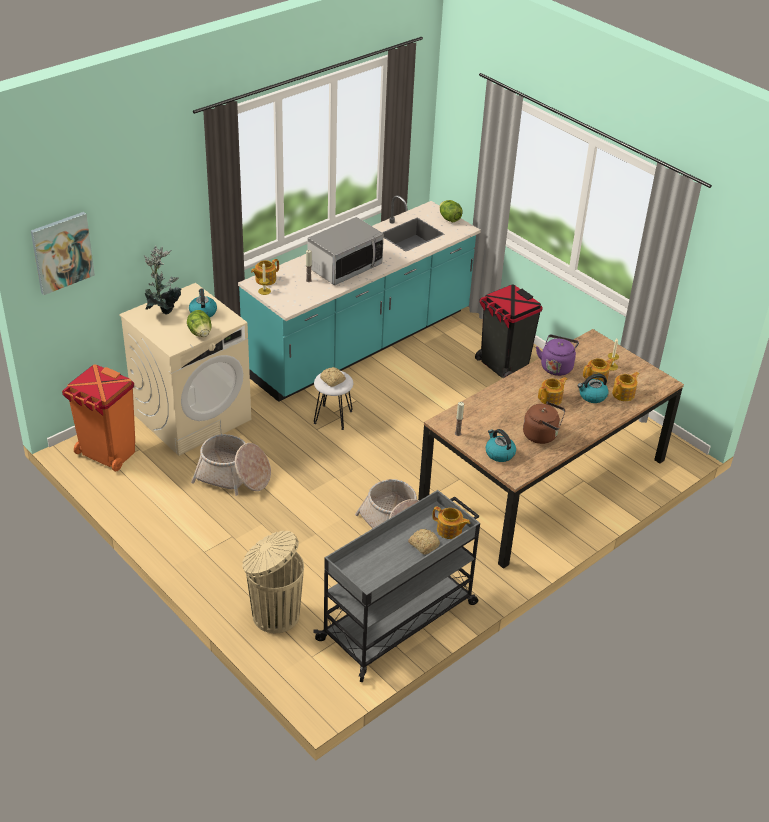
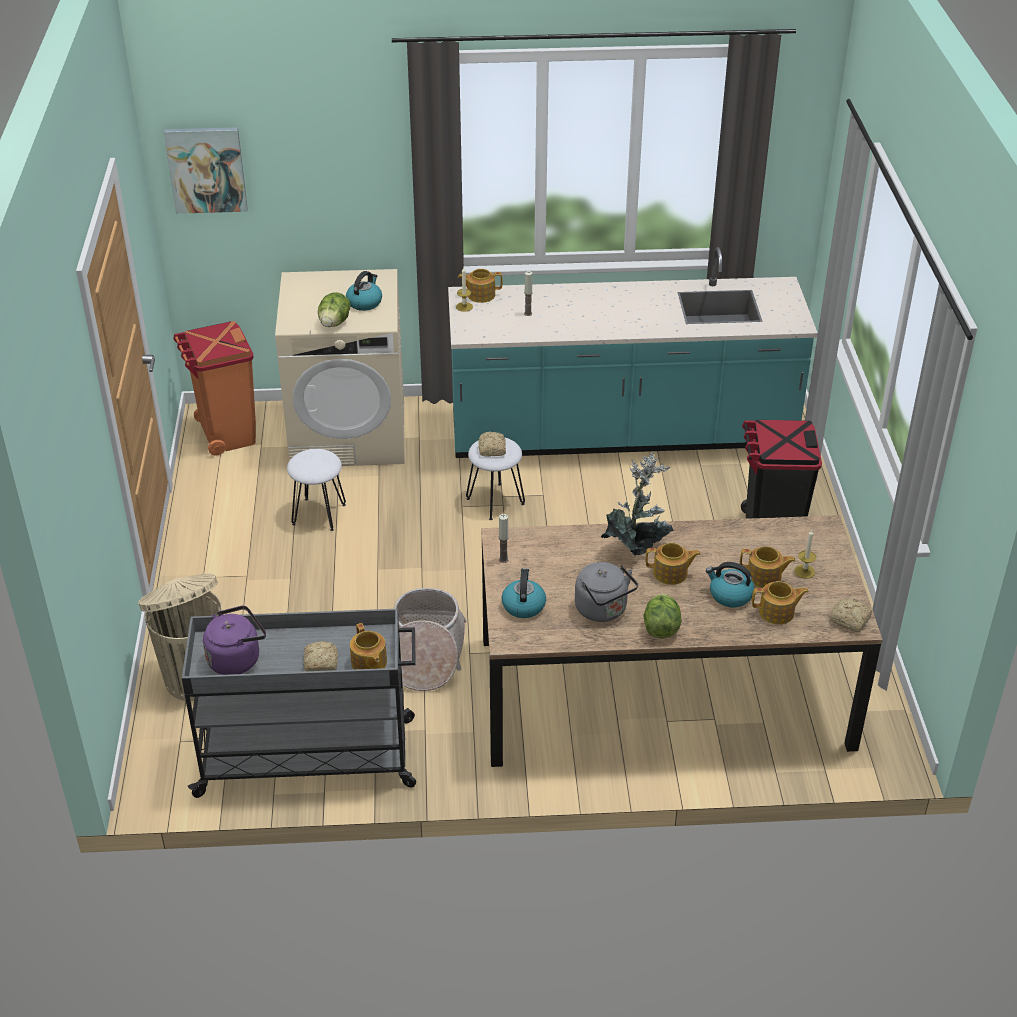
camera: 40 degrees right, 0 degrees up
(163, 310) = (328, 285): potted plant -> potted plant (636, 546)
(233, 476) = (318, 514): basket -> white stool
(344, 267) = (588, 314): microwave -> none
(449, 219) = (791, 306): lettuce -> lettuce (661, 628)
(542, 435) = (603, 610): brown kettle -> grey kettle
(556, 366) = (728, 539): purple kettle -> purple kettle (237, 659)
(660, 381) = (850, 621): none -> bread

